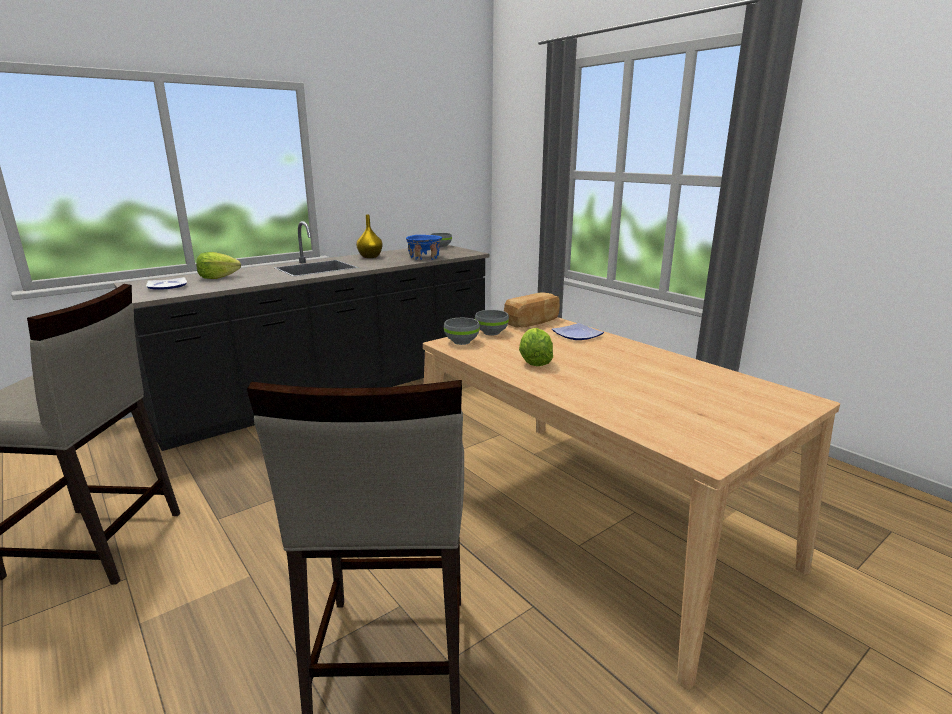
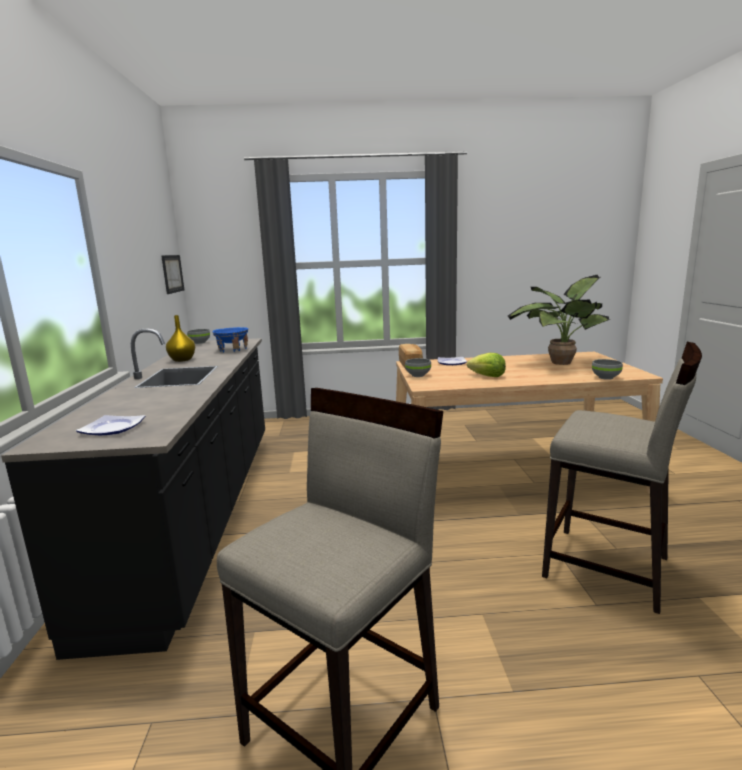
camera: 55 degrees left, 5 degrees down
(218, 277) = (125, 407): lettuce -> none
(462, 174) = (172, 273): none -> picture
(462, 342) = (427, 383): grey bowl -> grey bowl (606, 377)
(691, 386) = (557, 362): none -> potted plant

